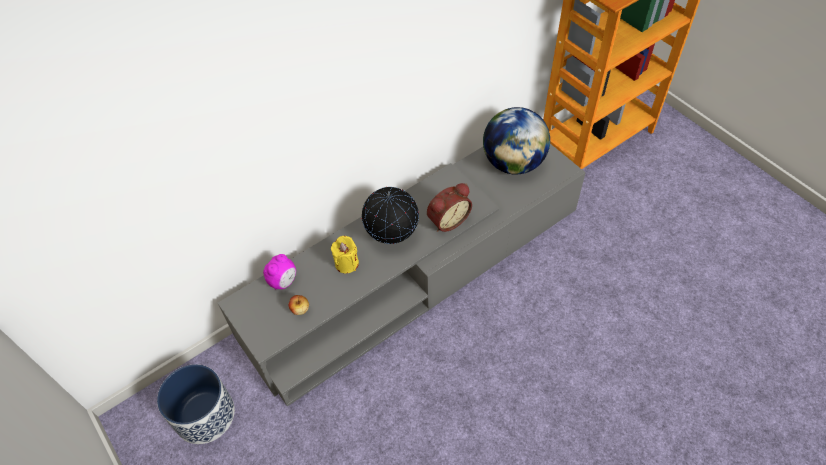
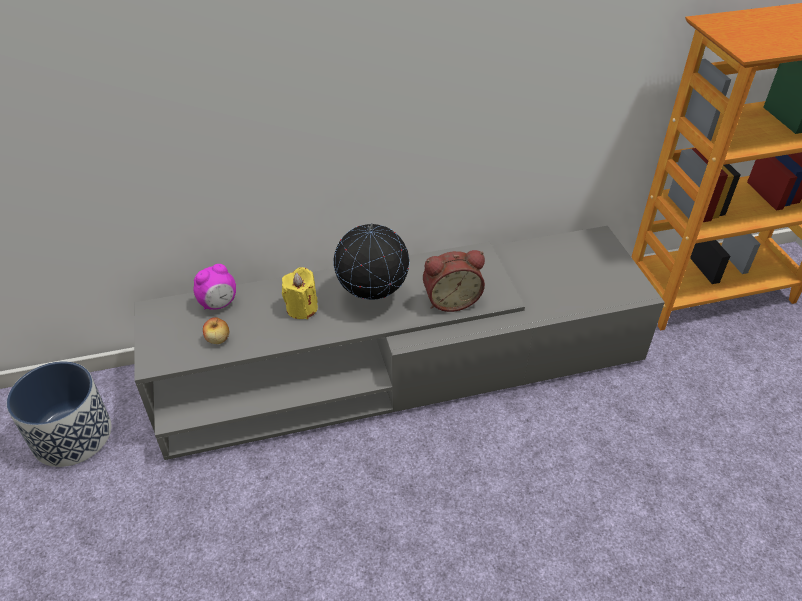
camera: 20 degrees right, 10 degrees down
(513, 163) = (570, 265): globe -> none

